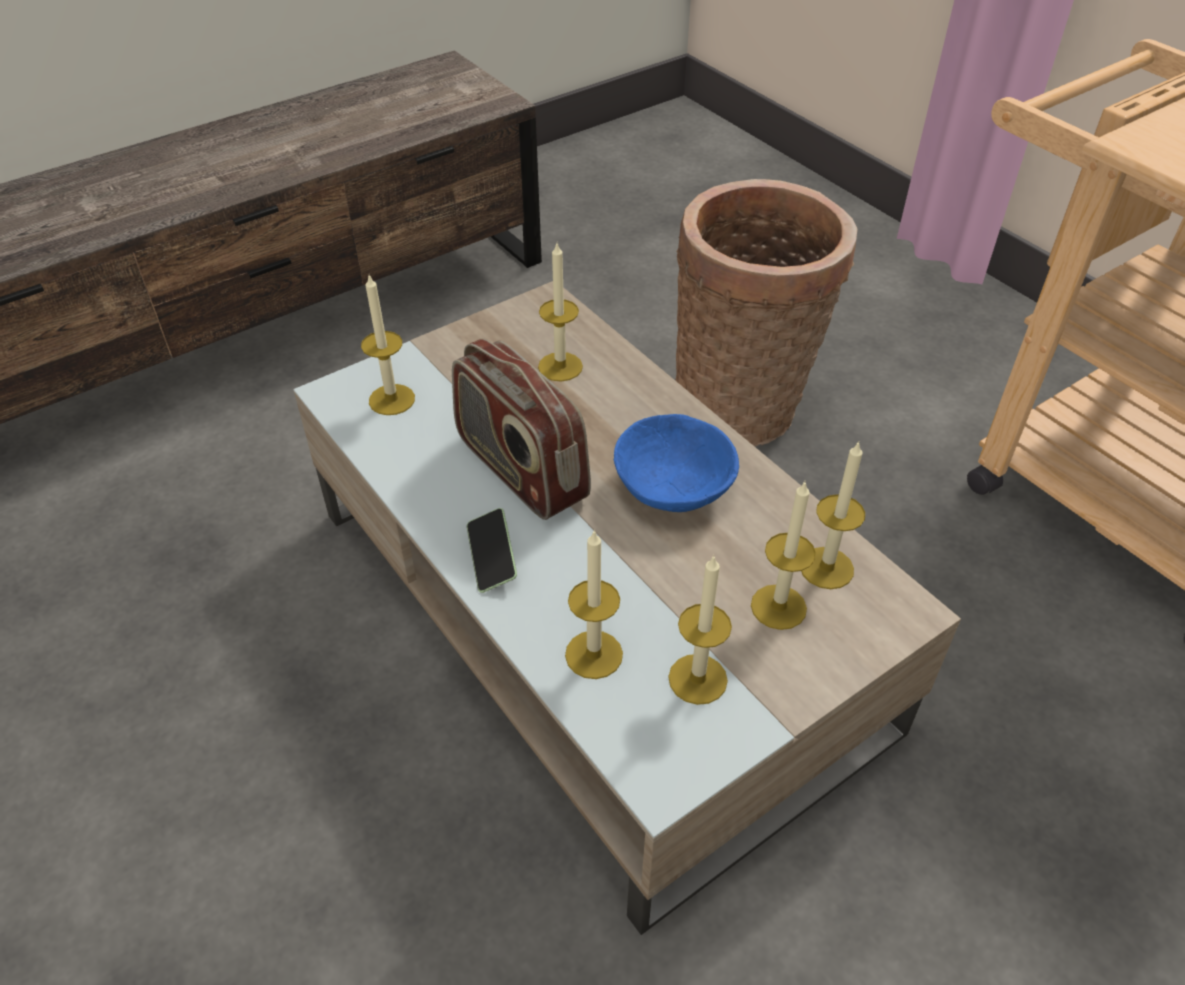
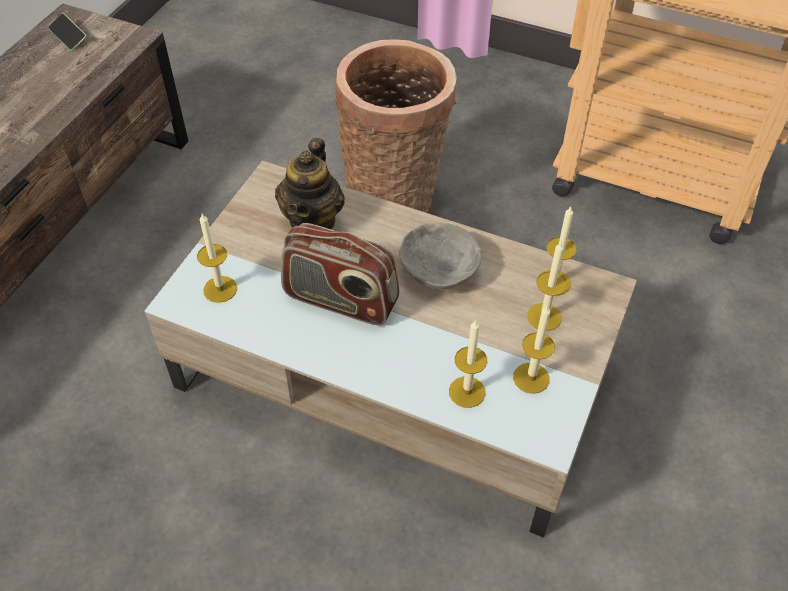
camera: 30 degrees left, 5 degrees up
(492, 558) = (366, 363): phone -> phone (69, 37)
(560, 367) = (313, 221): candle -> teapot
(672, 487) = (437, 271): blue bowl -> grey bowl

